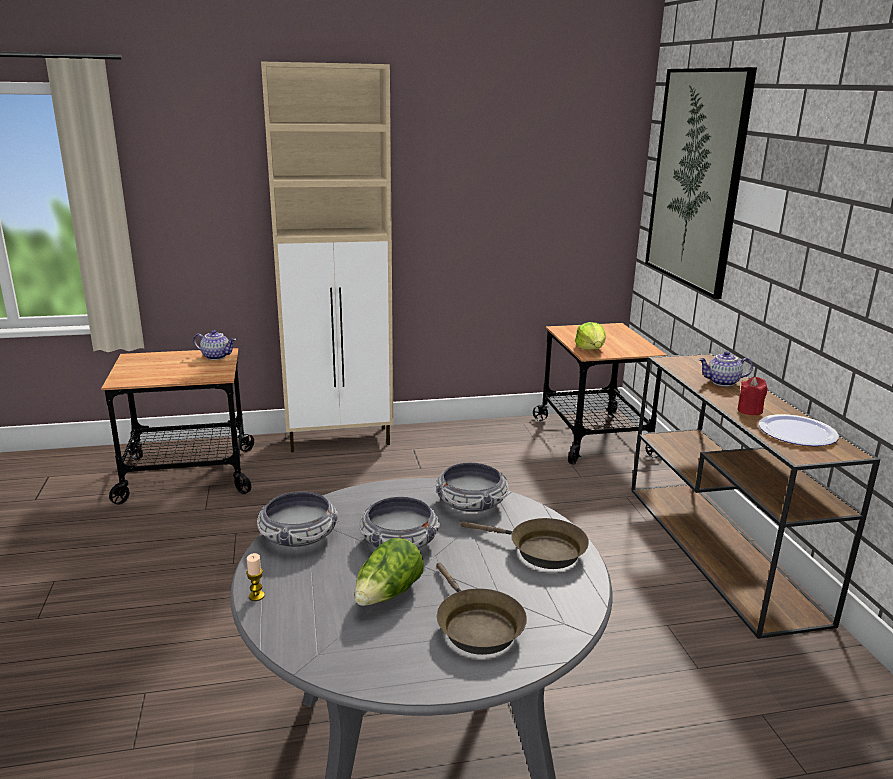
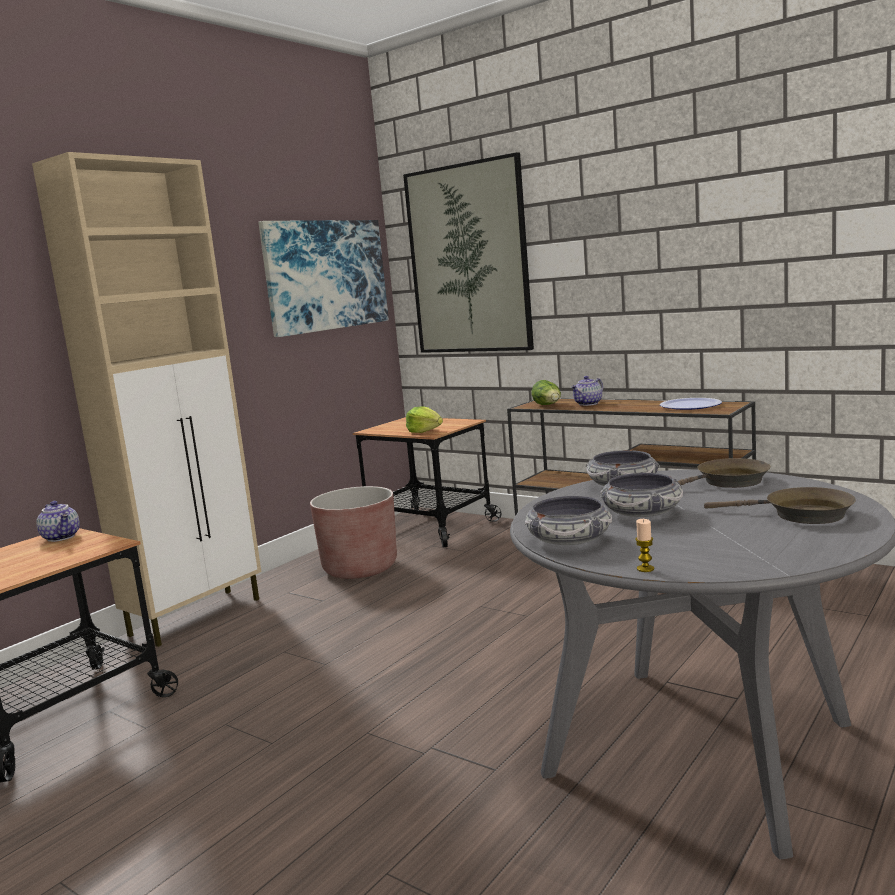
camera: 40 degrees left, 10 degrees down
(216, 356) = (62, 537): teapot -> teapot turned 75 degrees clockwise
(388, 594) = (716, 529): lettuce -> lettuce (548, 405)
(485, 451) = (360, 568): none -> brown planter
(554, 169) = (326, 275): none -> picture
(749, 411) = (640, 407): red candle -> none

